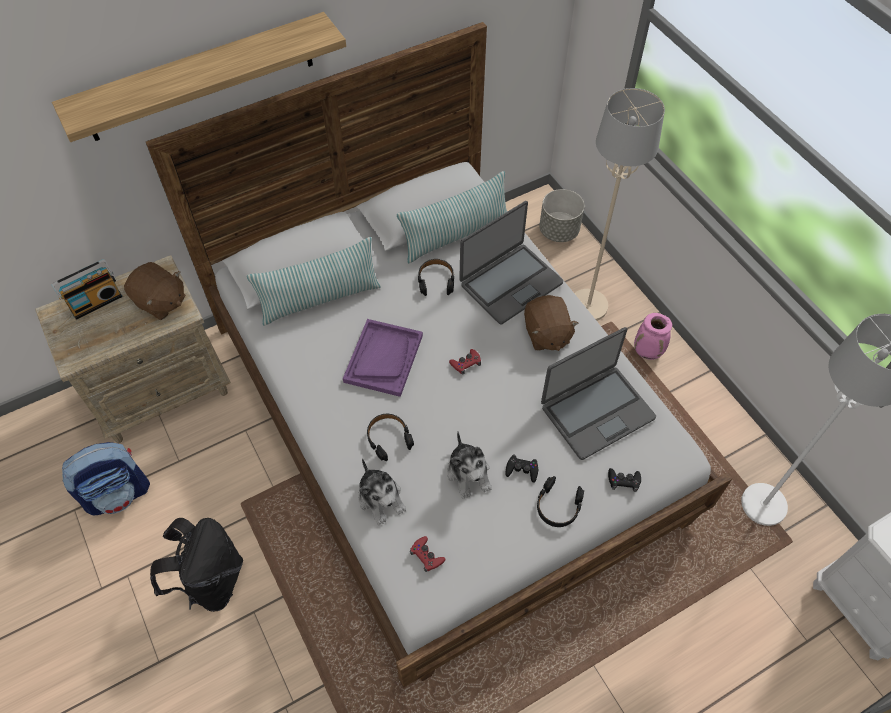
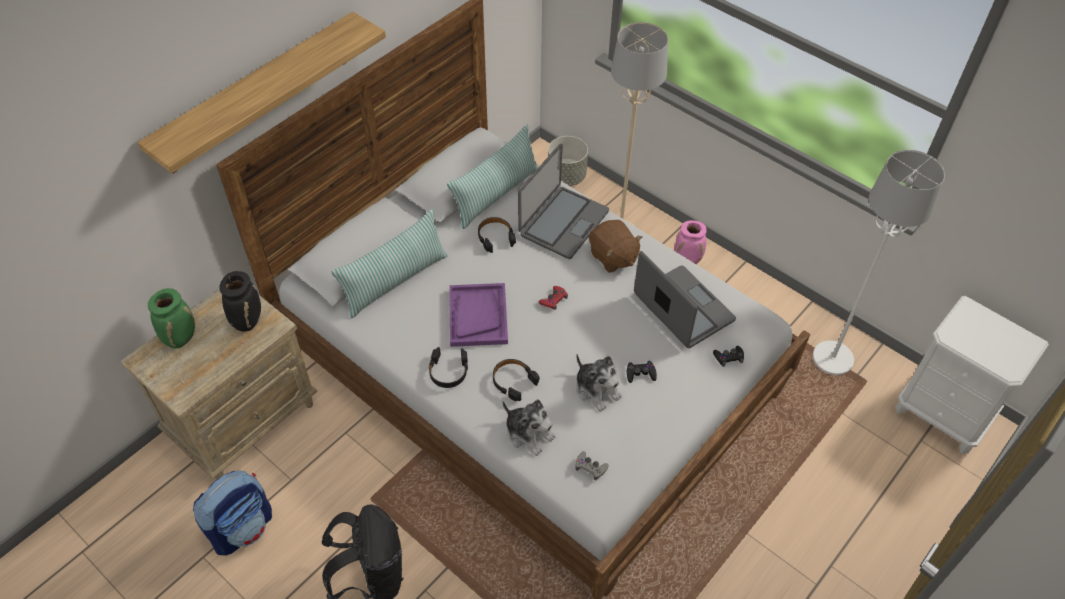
camera: 20 degrees left, 5 degrees down
(95, 301) = (181, 338): radio -> green vase
(160, 302) = (247, 321): brown plush toy -> black vase
(426, 556) = (590, 467): red game controller -> grey game controller
(558, 506) = (683, 394): black headphones -> black headphones (448, 371)
(596, 411) = (682, 308): laptop -> laptop turned 75 degrees counterclockwise

